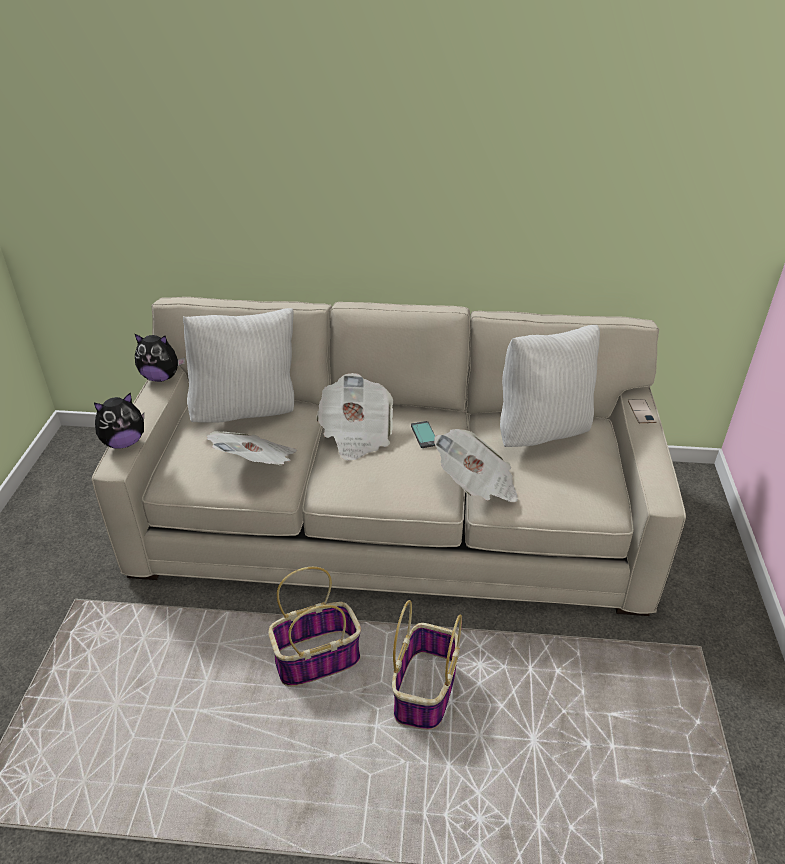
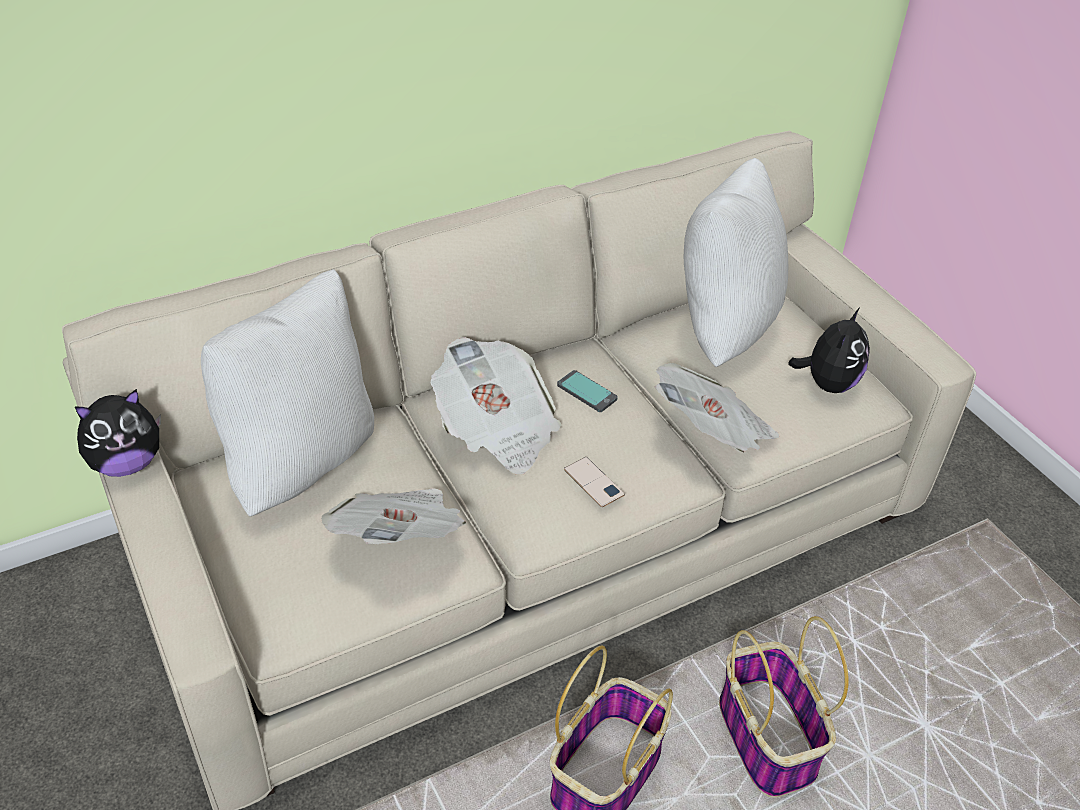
camera: 35 degrees left, 5 degrees up
(124, 442) = (177, 601): plush toy -> plush toy (827, 383)
(641, 411) = (824, 256): phone -> phone (593, 482)

